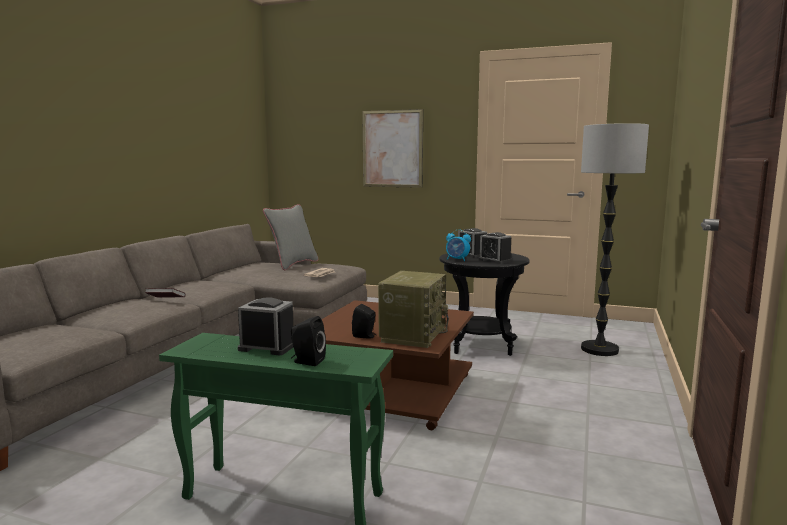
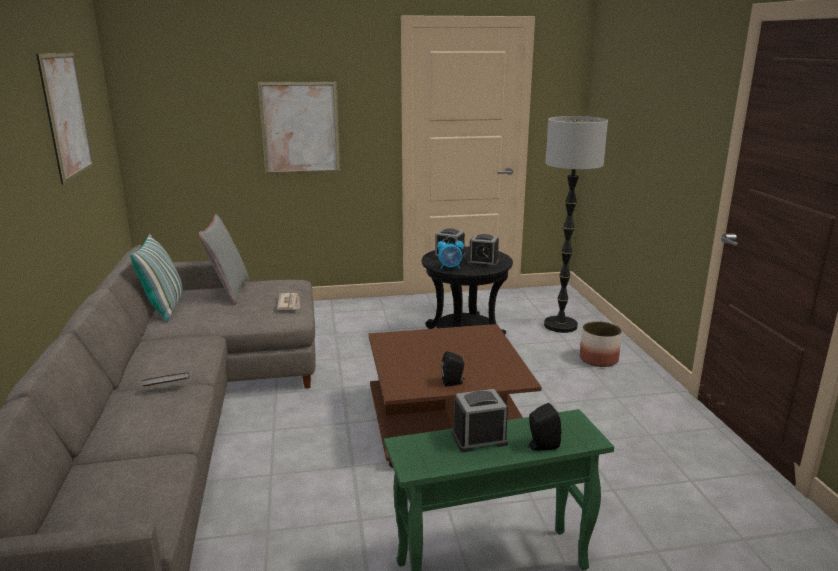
camera: 30 degrees left, 10 degrees up
(200, 120) = (66, 115): none -> picture
(240, 267) = (165, 308): none -> pillow
(413, 335) = (491, 369): radio -> none
(608, 381) = (598, 359): none -> planter

